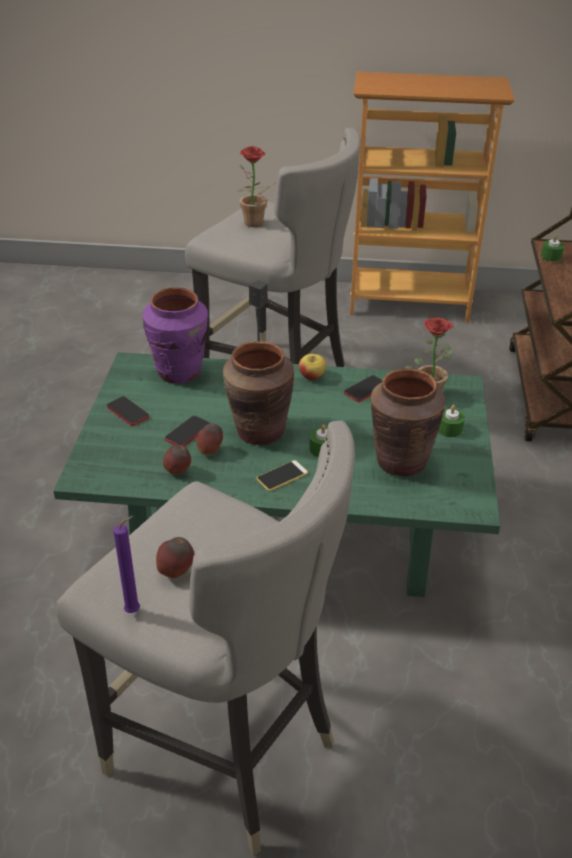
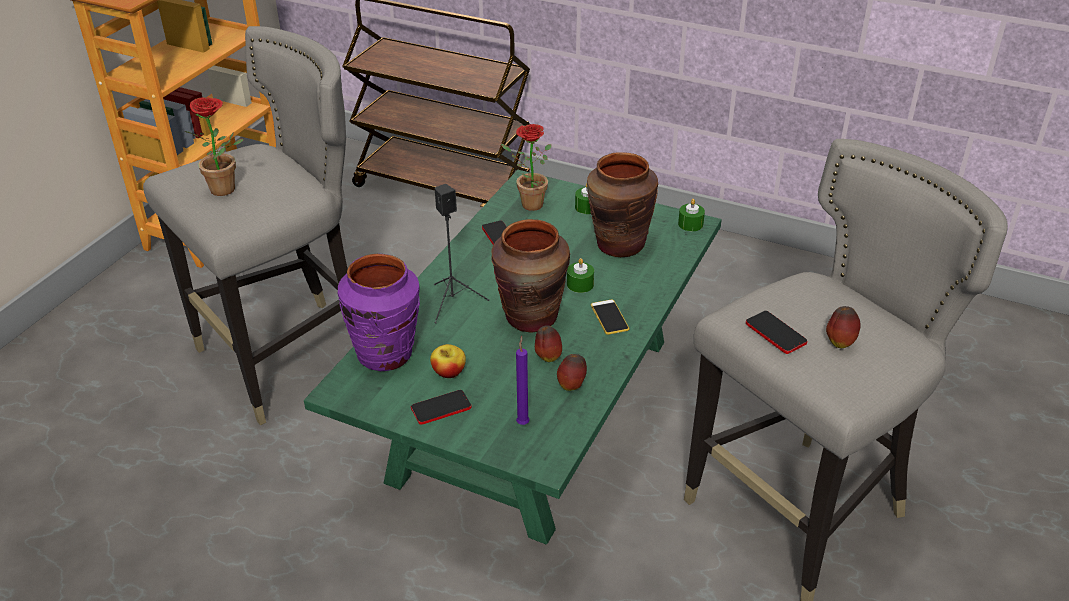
camera: 70 degrees left, 0 degrees up
(135, 611) = (881, 374): purple candle -> purple candle (523, 422)
(187, 432) = (506, 367): phone -> phone (775, 333)
(312, 376) = (456, 263): apple -> apple (449, 372)
(551, 256) = (387, 66): green candle -> green candle (690, 224)

